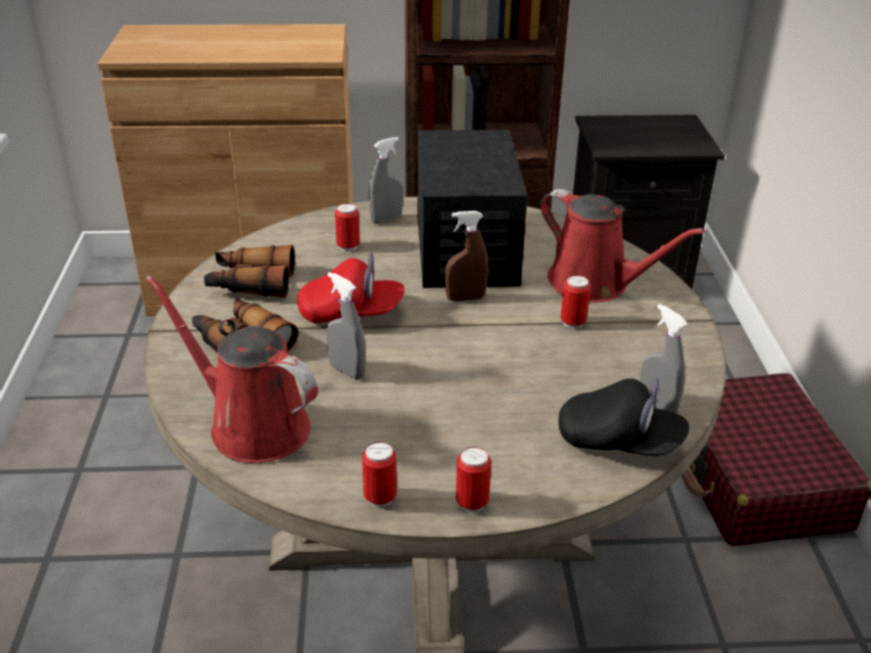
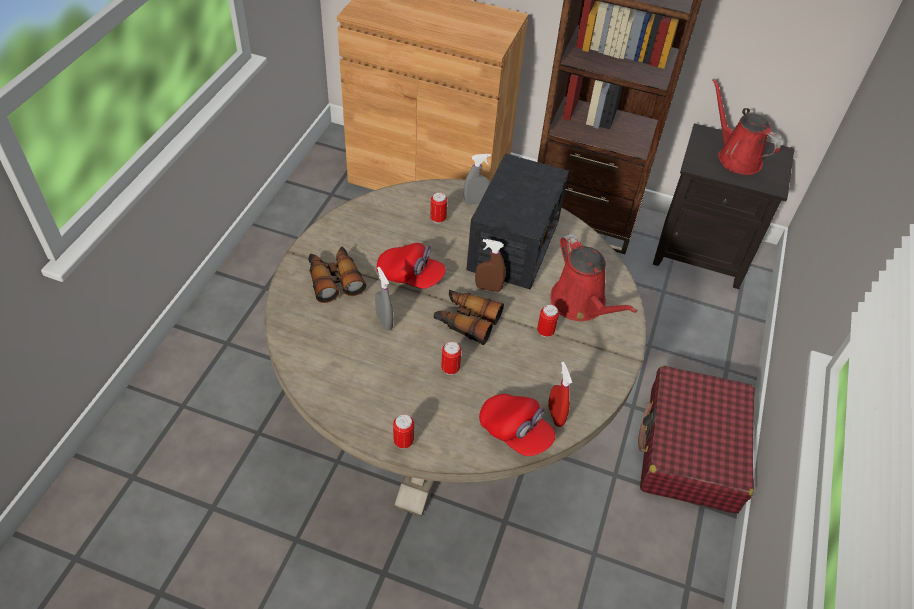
camera: 20 degrees right, 15 degrees up
(251, 283) = (362, 232): binoculars -> binoculars (466, 321)
(252, 425) = (311, 342): red watering can -> red watering can (735, 157)
(380, 497) = (355, 418): can -> can (450, 368)
(619, 441) = (515, 432): black cap -> red cap
(656, 407) = (555, 415): grey spray bottle -> red spray bottle

